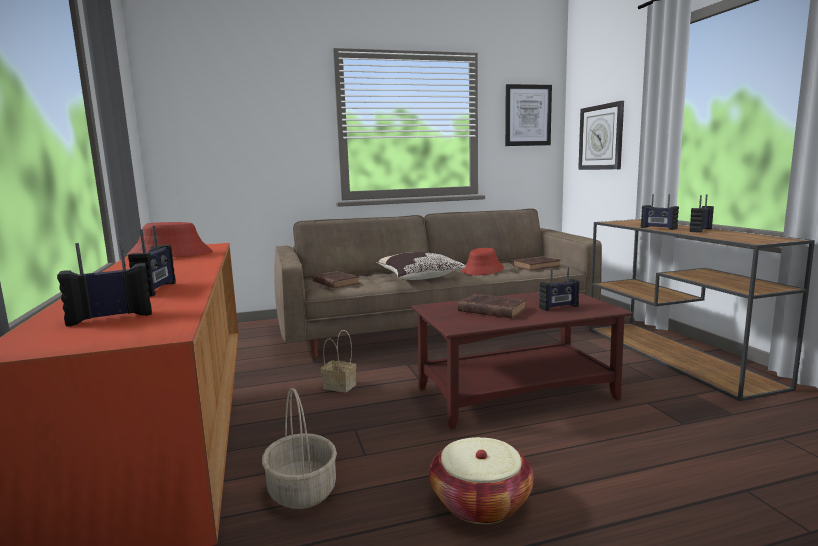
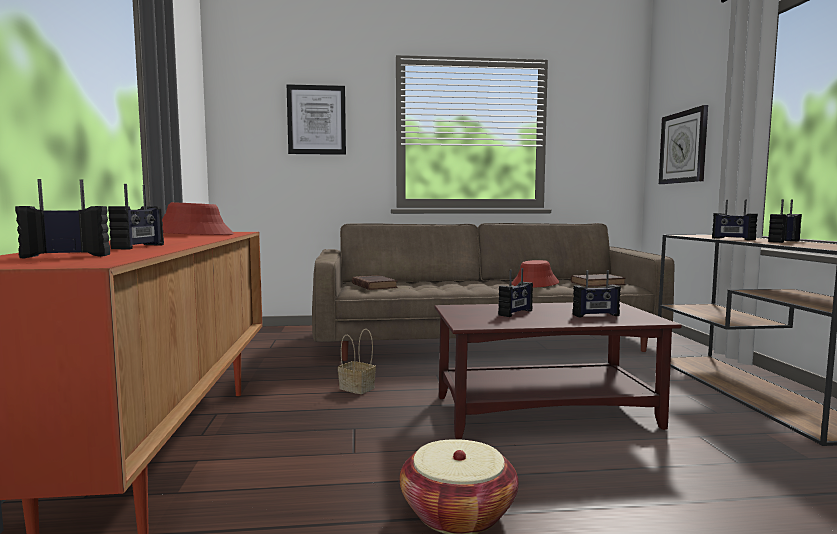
camera: 10 degrees right, 5 degrees down
(301, 490) = (273, 478): basket -> none
(419, 277) = (463, 286): pillow -> none
(490, 310) = (516, 313): brown book -> radio
(528, 115) = (603, 125): picture -> picture (316, 120)

